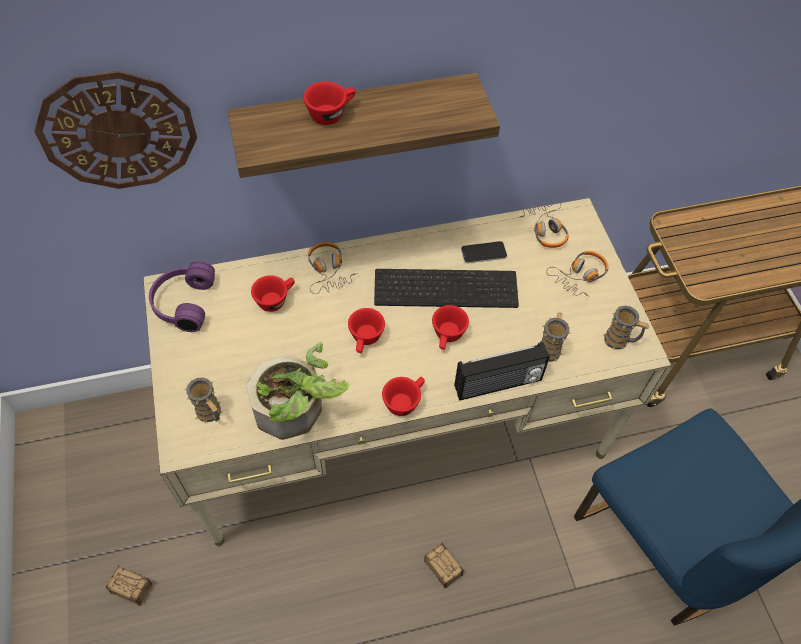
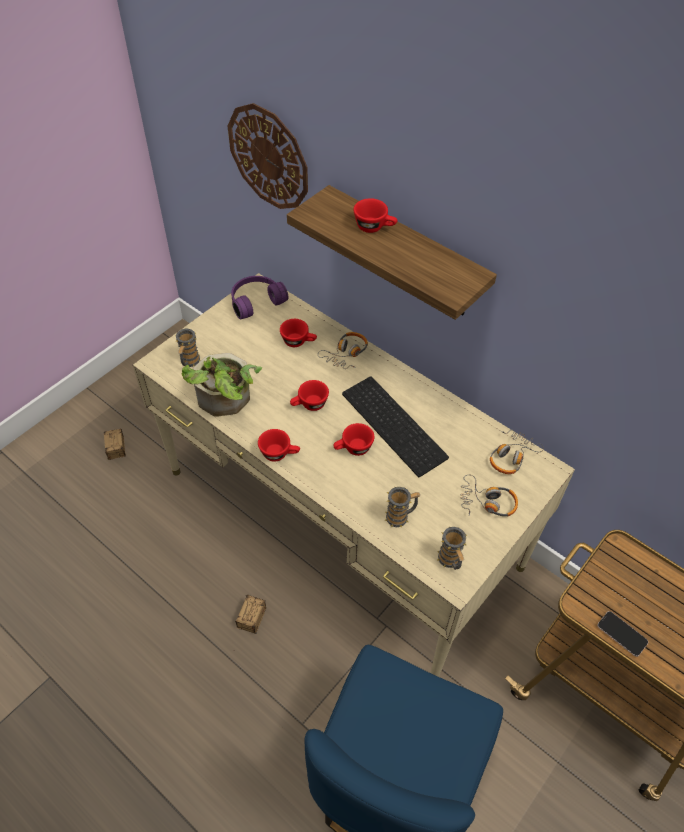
camera: 55 degrees right, 5 degrees down
(483, 253) = (448, 430): phone -> phone (622, 634)
(498, 385) = (339, 501): radio -> none

